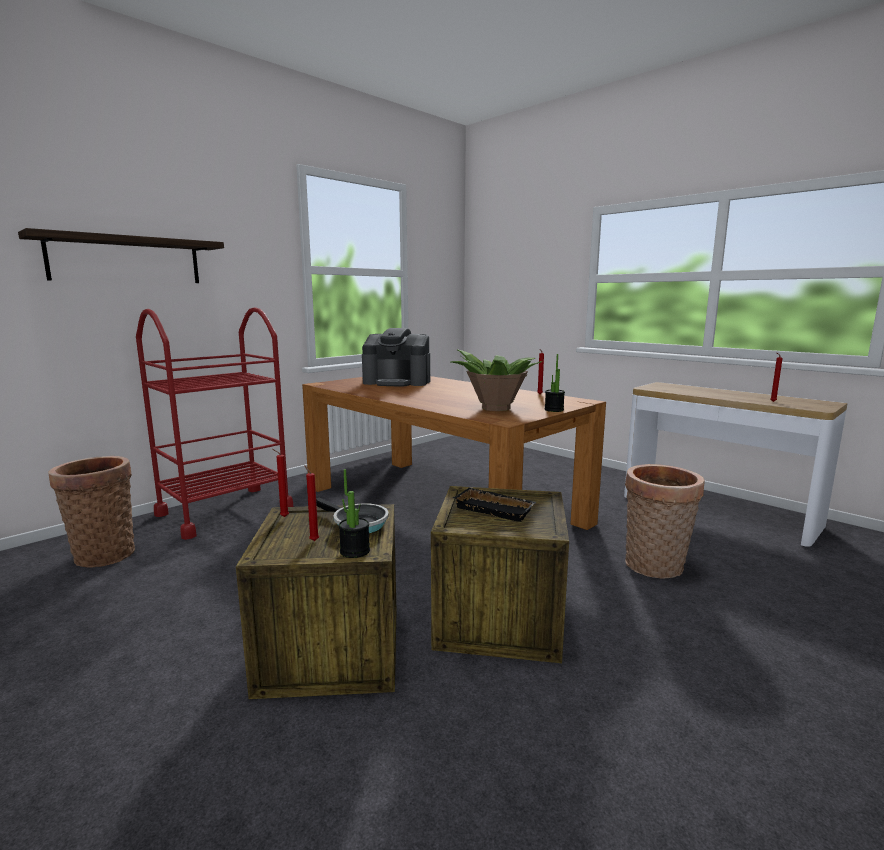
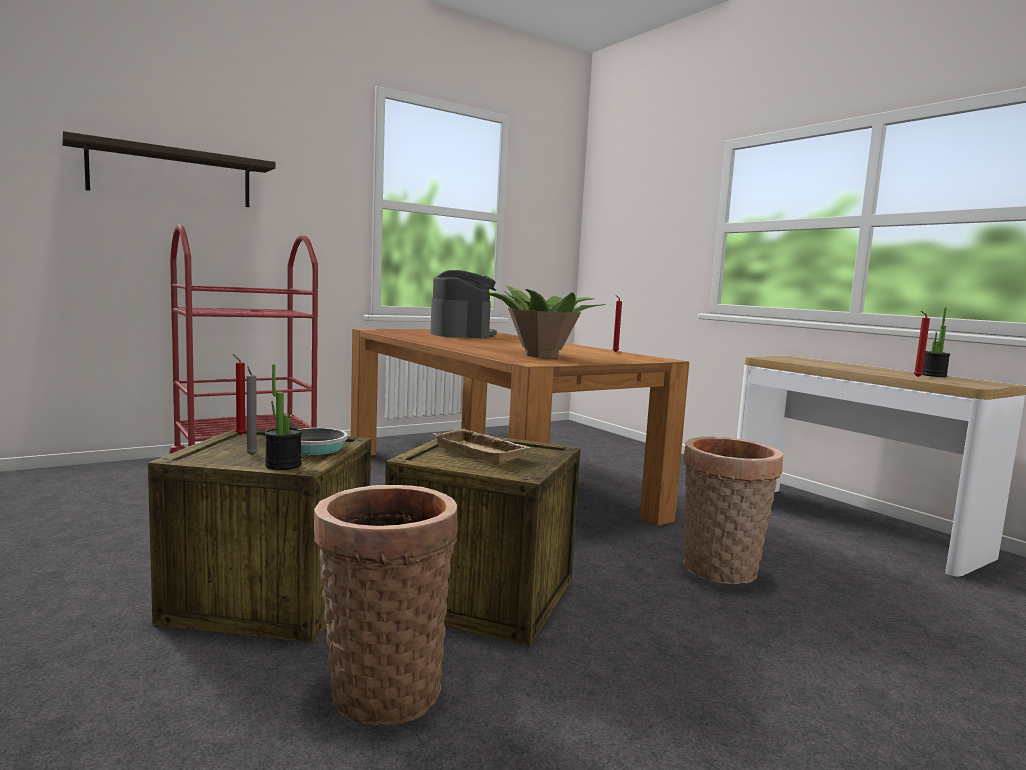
camera: 10 degrees right, 5 degrees down
(104, 553) = (97, 485): basket -> basket (383, 687)
(313, 540) = (251, 455): red candle -> grey candle
(397, 382) = (461, 334): coffee machine -> coffee machine turned 120 degrees counterclockwise
(496, 509) = (483, 452): black tray -> beige tray
(554, 410) = (610, 361): potted plant -> potted plant (933, 375)

